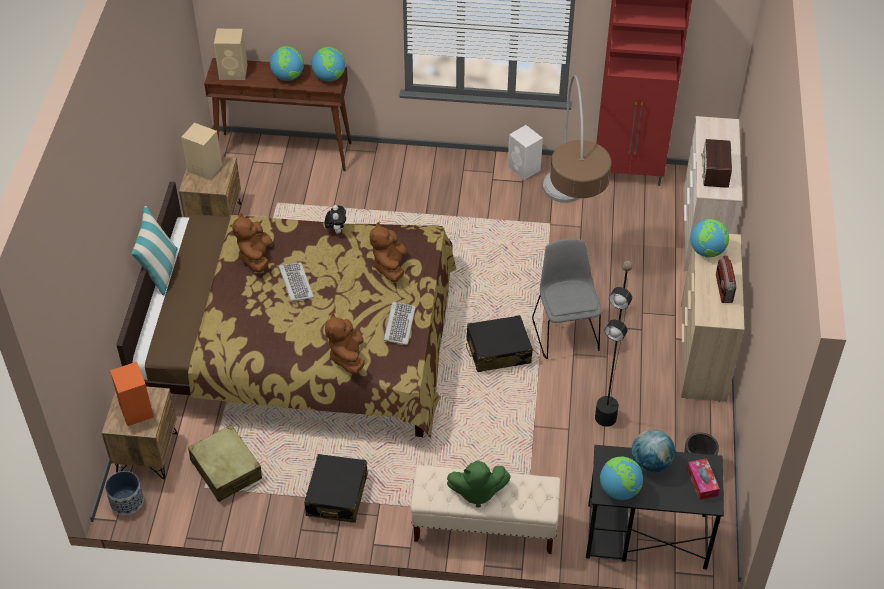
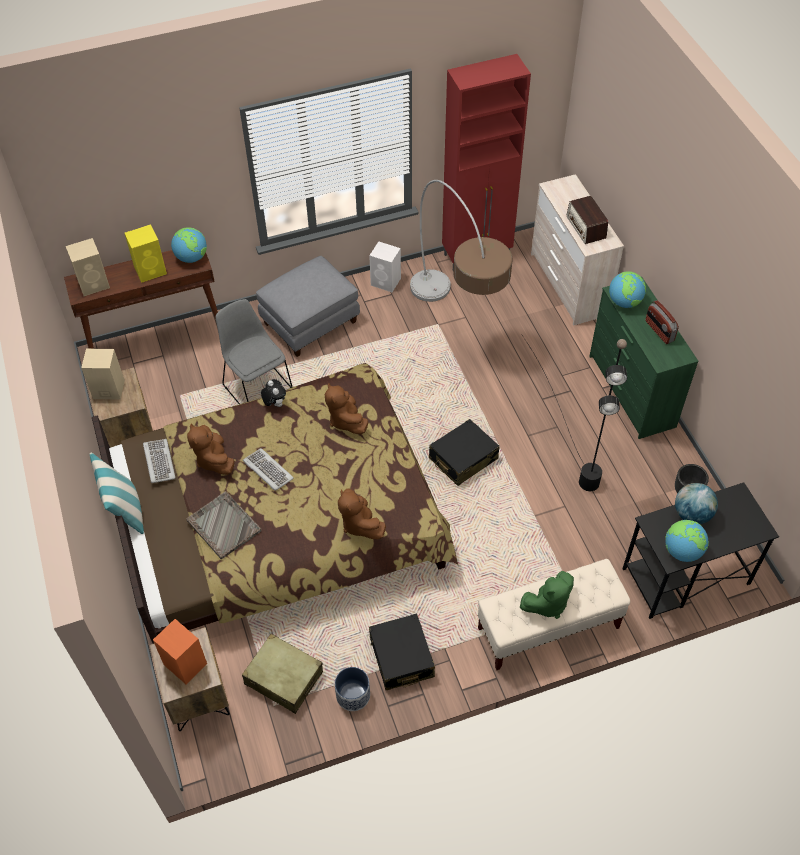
camera: 25 degrees left, 5 degrees up
(127, 502) = (205, 754): planter -> planter (353, 695)
(231, 313) = (223, 525): none -> grey tray
(288, 76) = (151, 270): globe -> yellow speaker
(399, 324) = (388, 473): keyboard -> keyboard (158, 462)
(430, 180) = (310, 322): none -> grey ottoman
(565, 332) = (509, 418): grey chair -> grey chair (257, 386)
(701, 352) = (630, 391): beige dresser -> green dresser
(702, 482) = (743, 514): tissue box -> none

